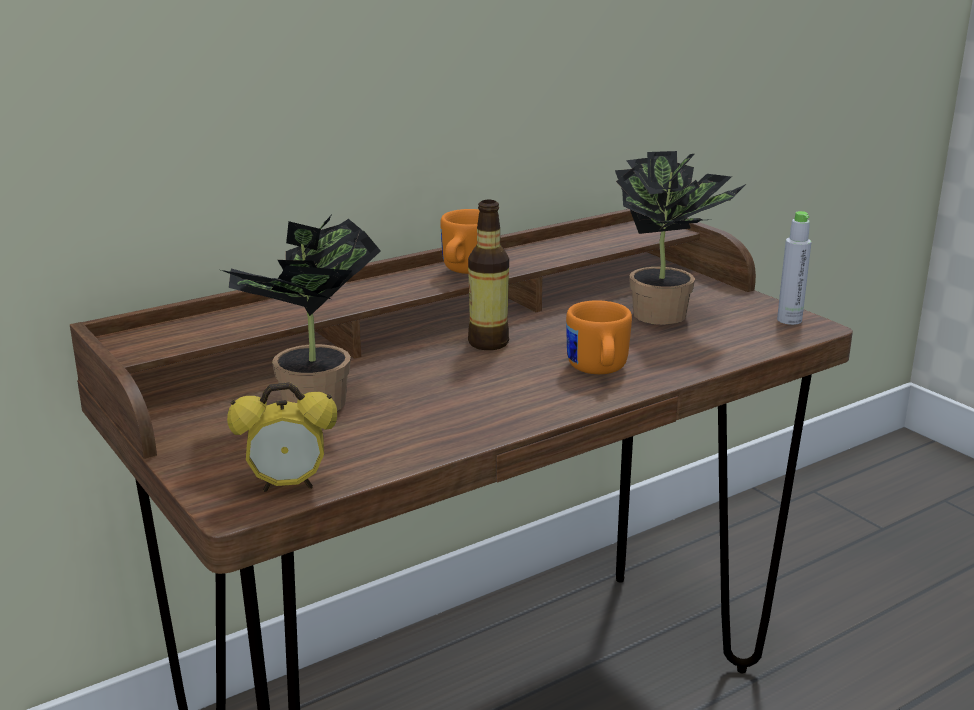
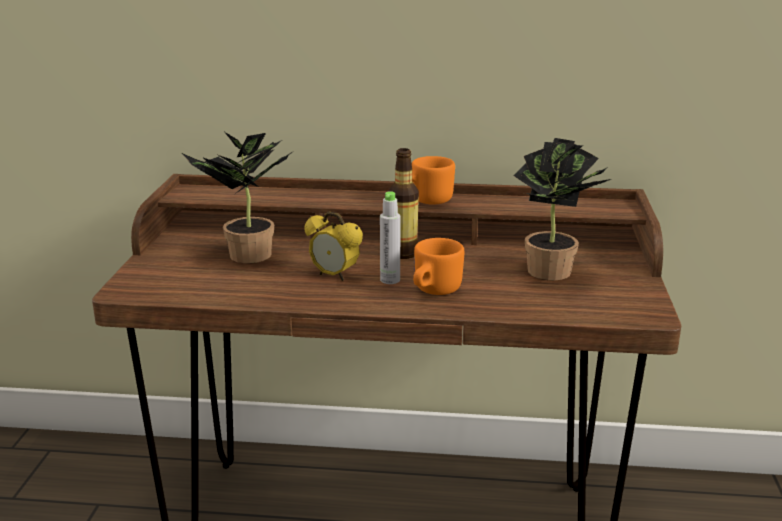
camera: 40 degrees right, 0 degrees up
(288, 485) = (161, 290): alarm clock -> alarm clock (334, 276)
(789, 320) = (640, 305): grey bottle -> grey bottle (390, 280)

